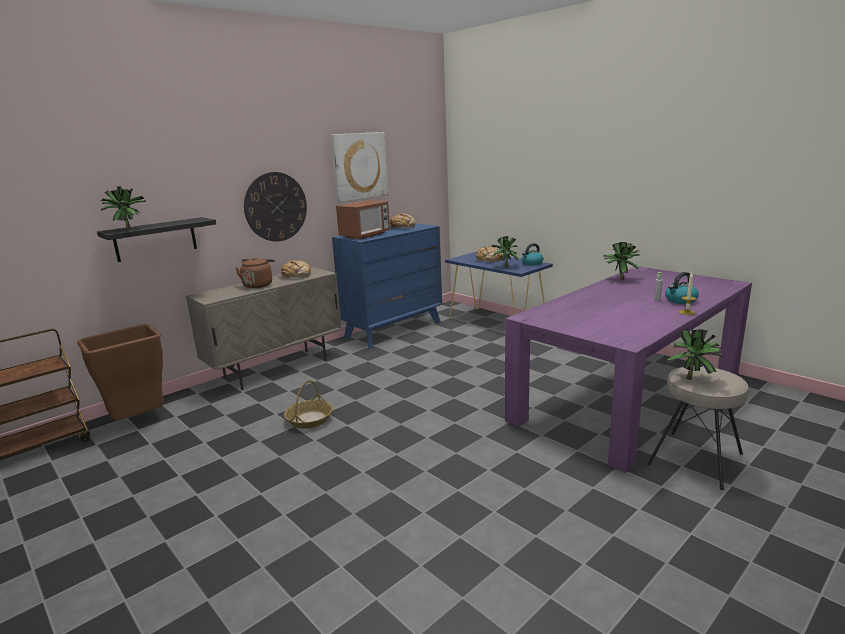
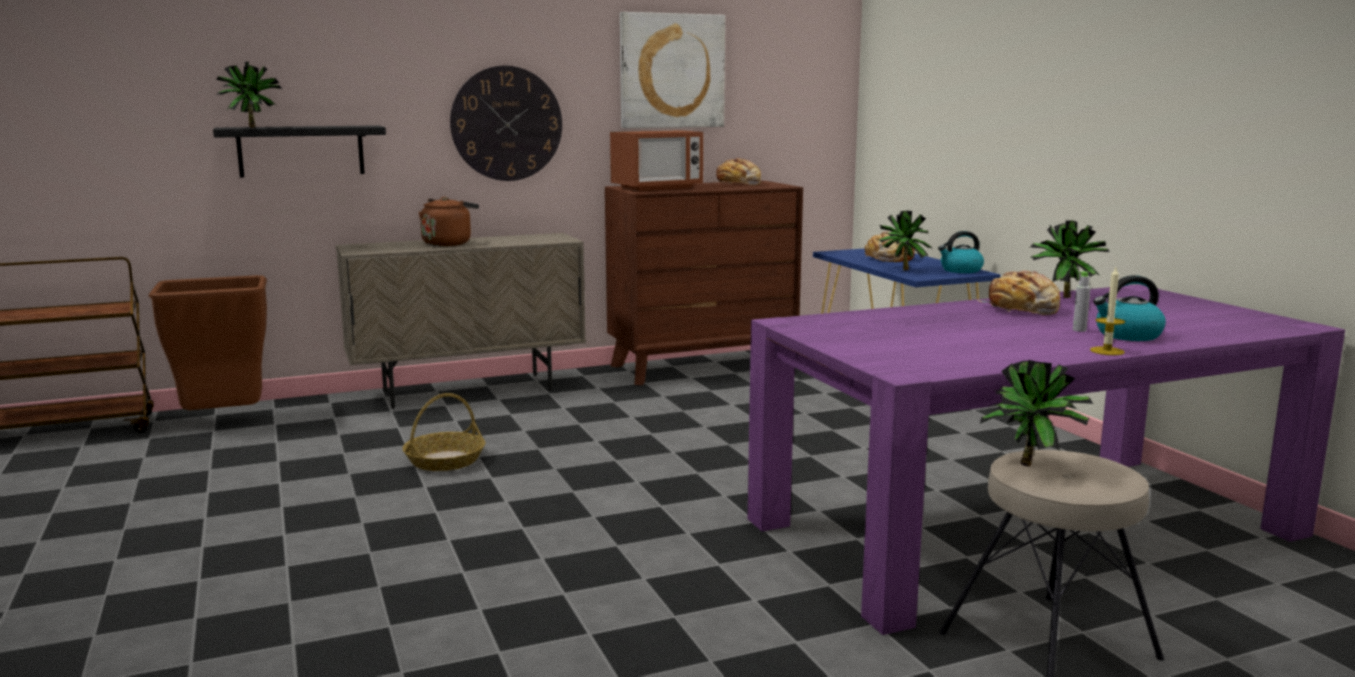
camera: 20 degrees right, 5 degrees down
(296, 276) = (518, 239): bread -> bread (1022, 310)
(393, 329) = (702, 366): blue dresser -> brown dresser

